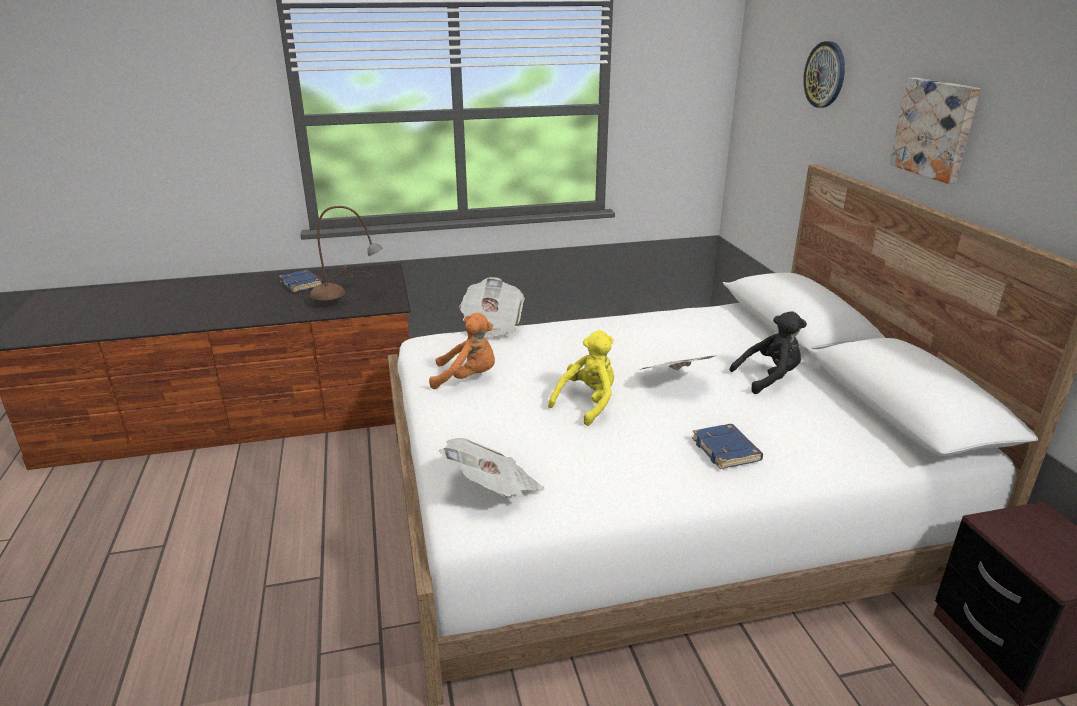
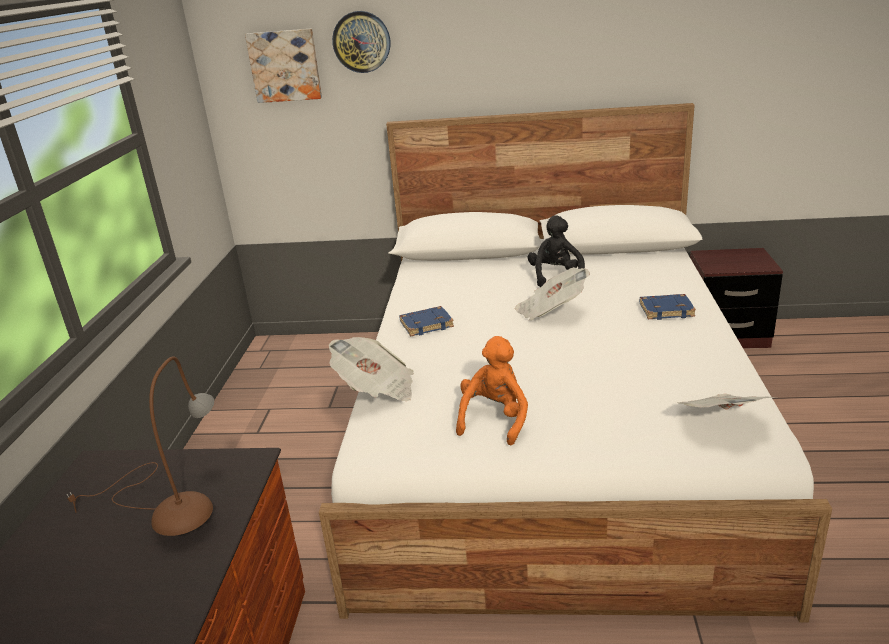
camera: 70 degrees left, 0 degrees up
(302, 284) = (60, 566): blue book -> blue book (426, 324)
(587, 404) = (572, 358): yellow plush toy -> none
(935, 129) = (516, 56): picture -> picture (285, 65)

